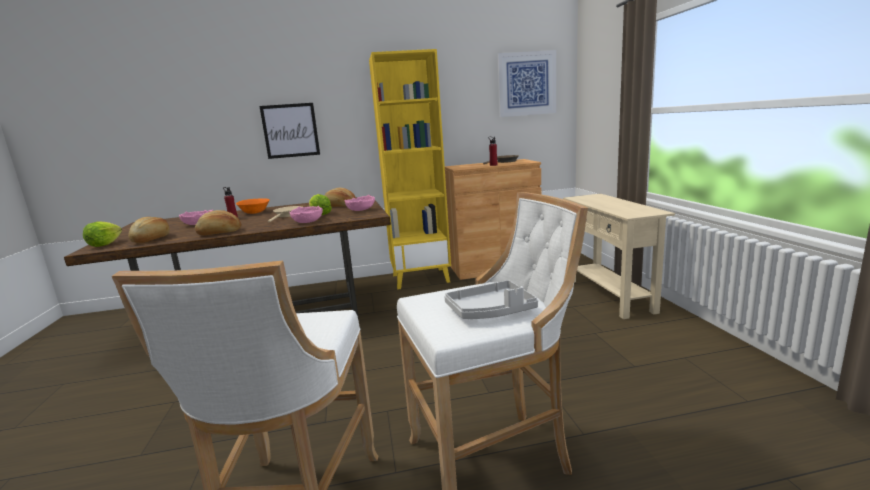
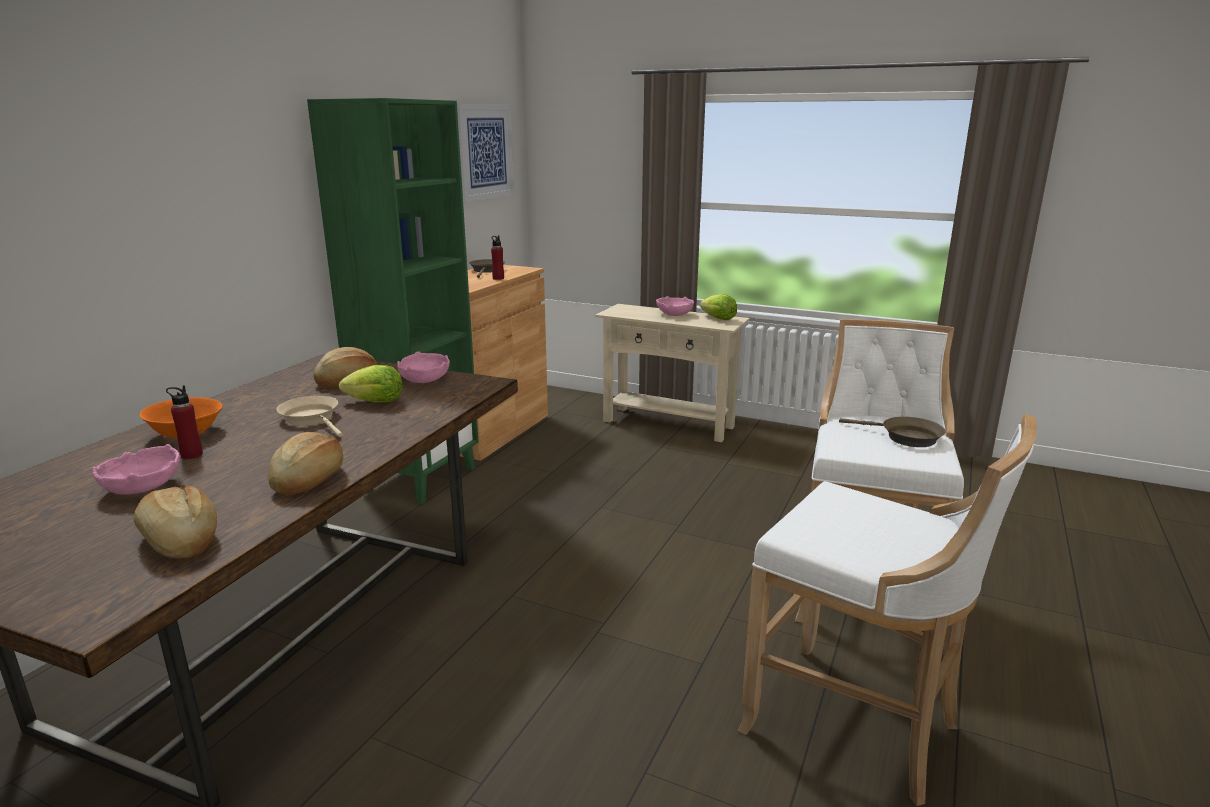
camera: 55 degrees left, 5 degrees up
(105, 244) = (73, 597): lettuce -> lettuce (718, 318)
(290, 130) = (174, 240): picture -> none
(307, 222) = (414, 417): pink bowl -> pink bowl (674, 314)
(421, 278) = (420, 478): yellow bookcase -> green bookcase
(491, 311) = (905, 437): grey tray -> brown frying pan

